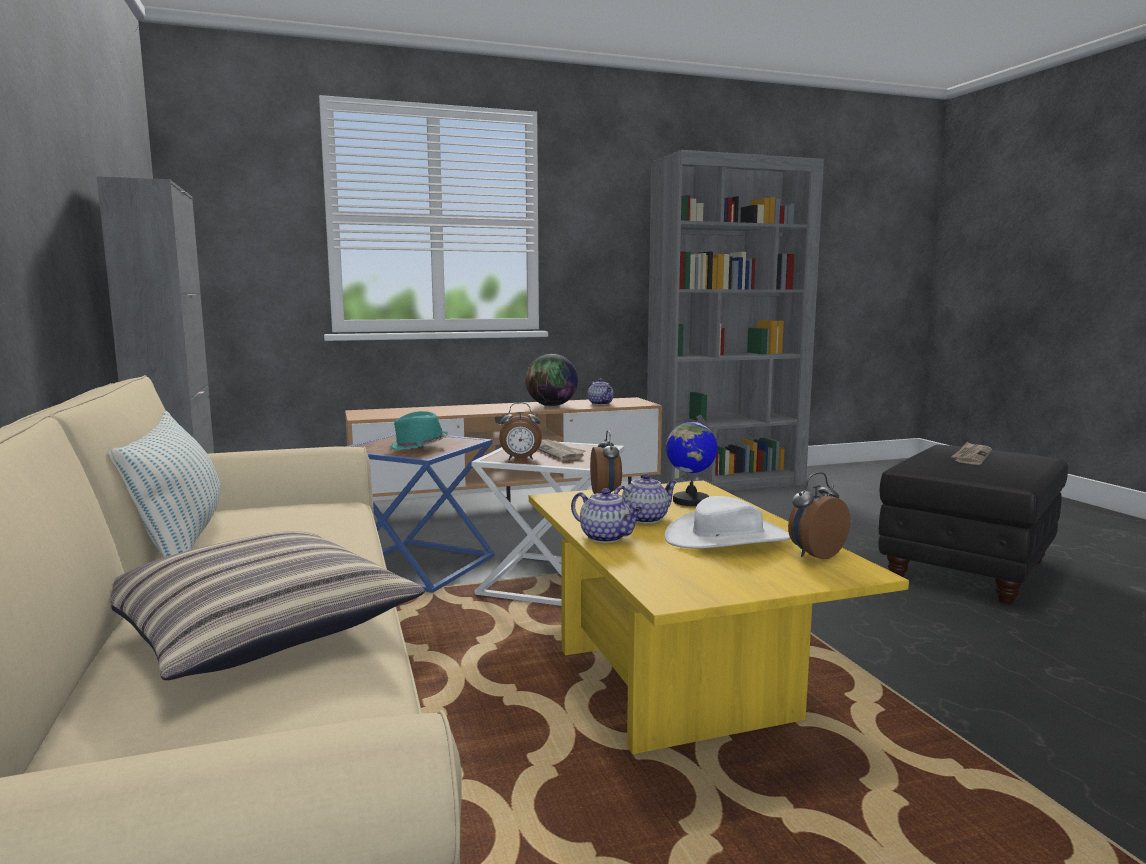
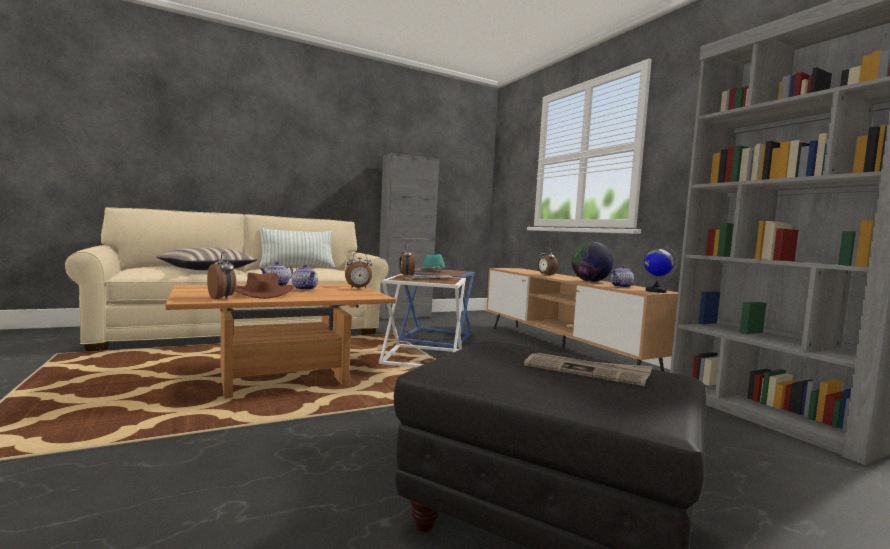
camera: 80 degrees right, 5 degrees down
(472, 410) = (545, 275): none -> alarm clock
(681, 684) = (281, 378): yellow coffee table -> brown coffee table
(690, 501) = (339, 294): globe -> globe (655, 291)
(727, 538) = (262, 293): white hat -> brown hat

